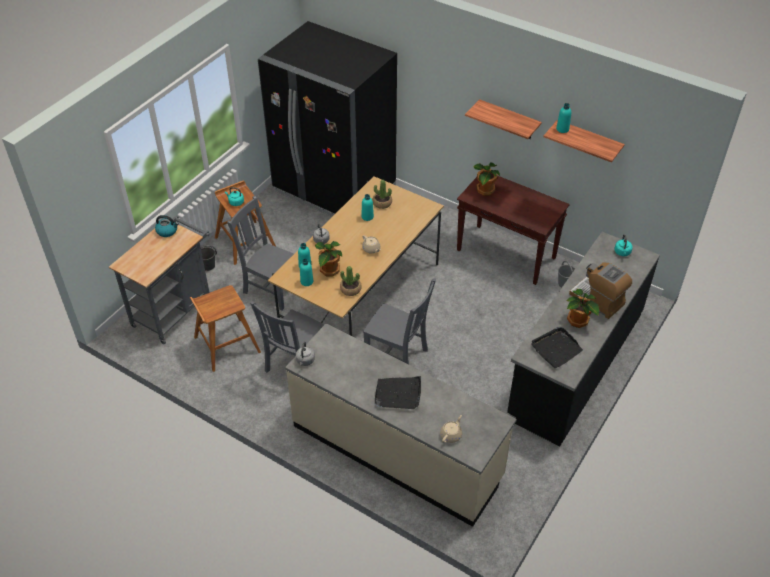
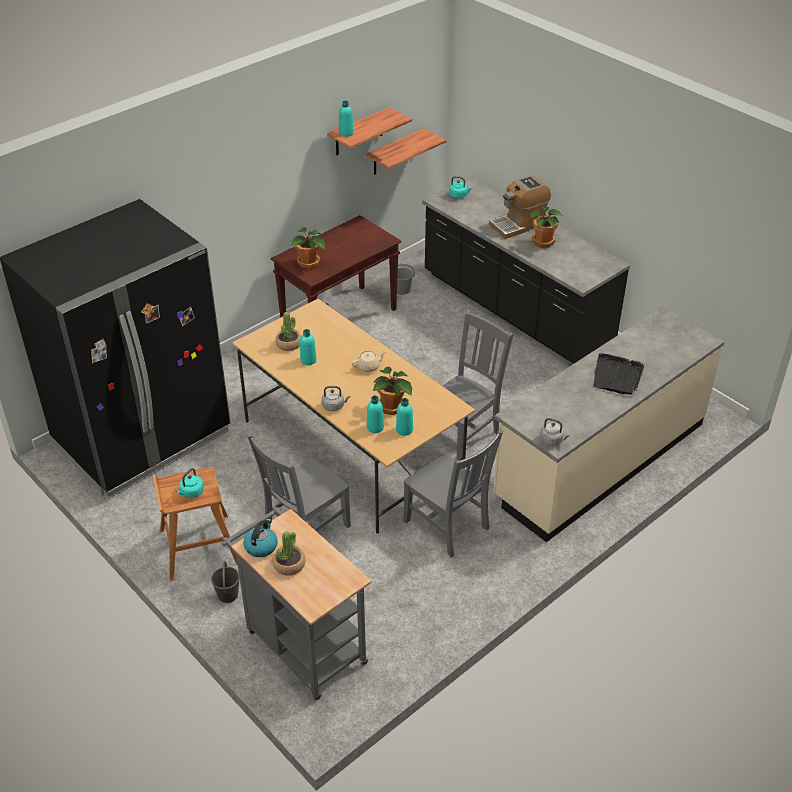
camera: 75 degrees left, 5 degrees down
(226, 345) = (391, 592): brown stool -> none
(350, 289) = (431, 395): potted plant -> potted plant (289, 564)
(451, 435) = (677, 351): beige teapot -> none
(508, 120) = (281, 175): shelf -> shelf (395, 152)
(556, 349) = (577, 263): black tray -> none

